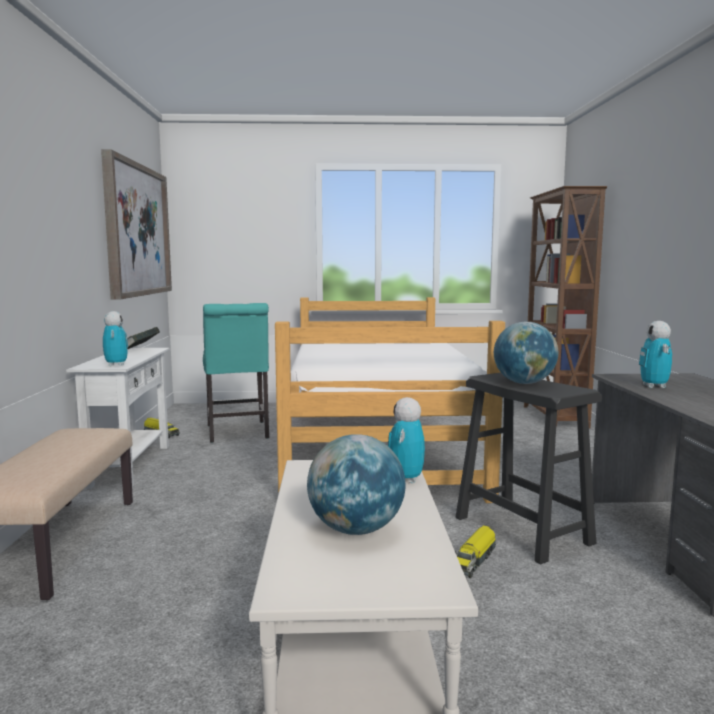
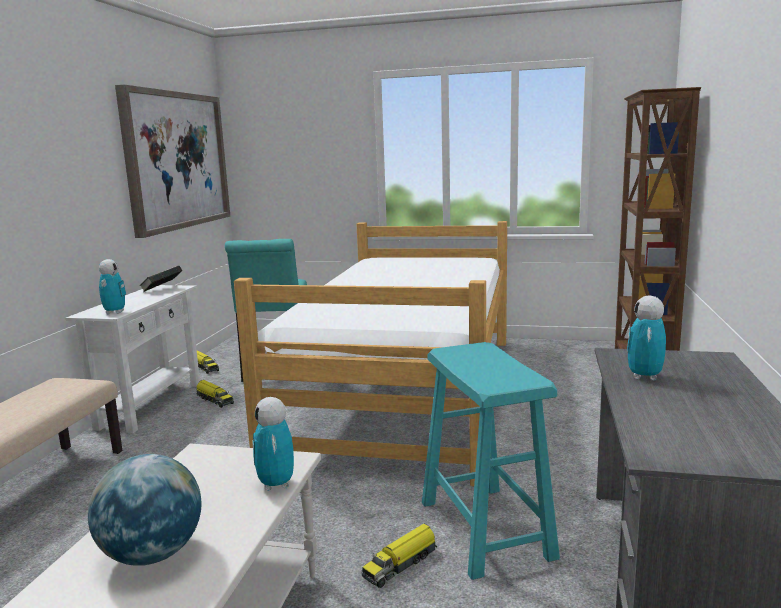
camera: 15 degrees right, 5 degrees up
(194, 457) = (214, 400): none -> toy truck
(406, 479) = (276, 484): toy robot -> toy robot turned 45 degrees counterclockwise
(521, 530) = (485, 528): black stool -> turquoise stool
(524, 383) = (480, 364): globe -> none

